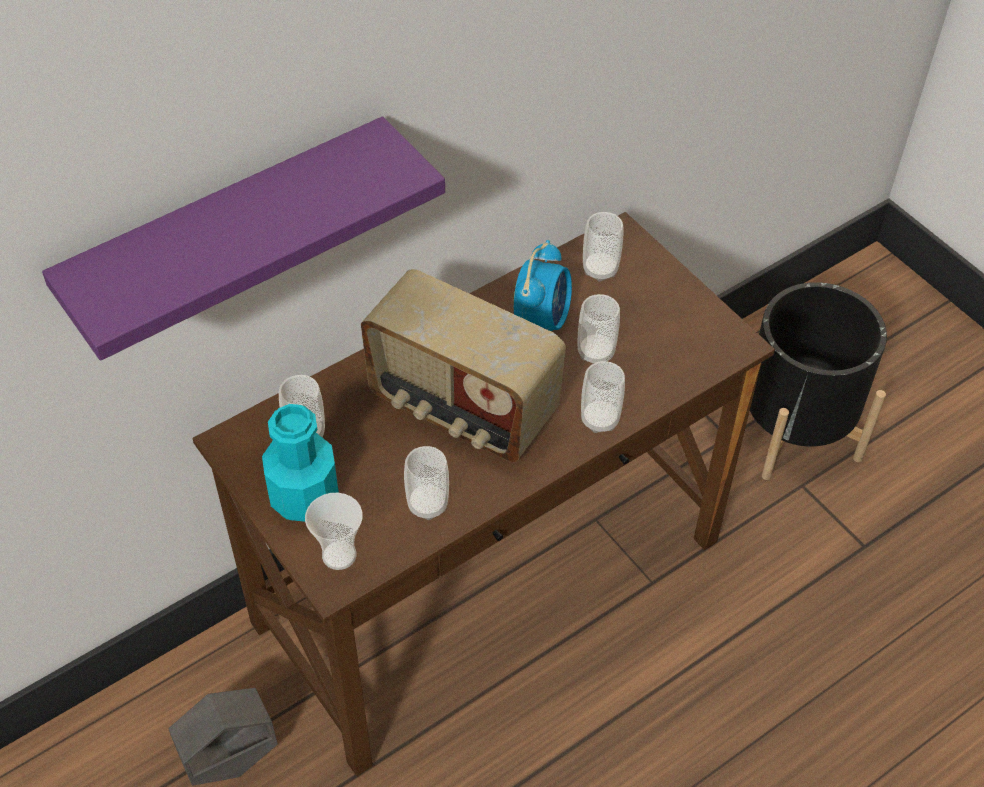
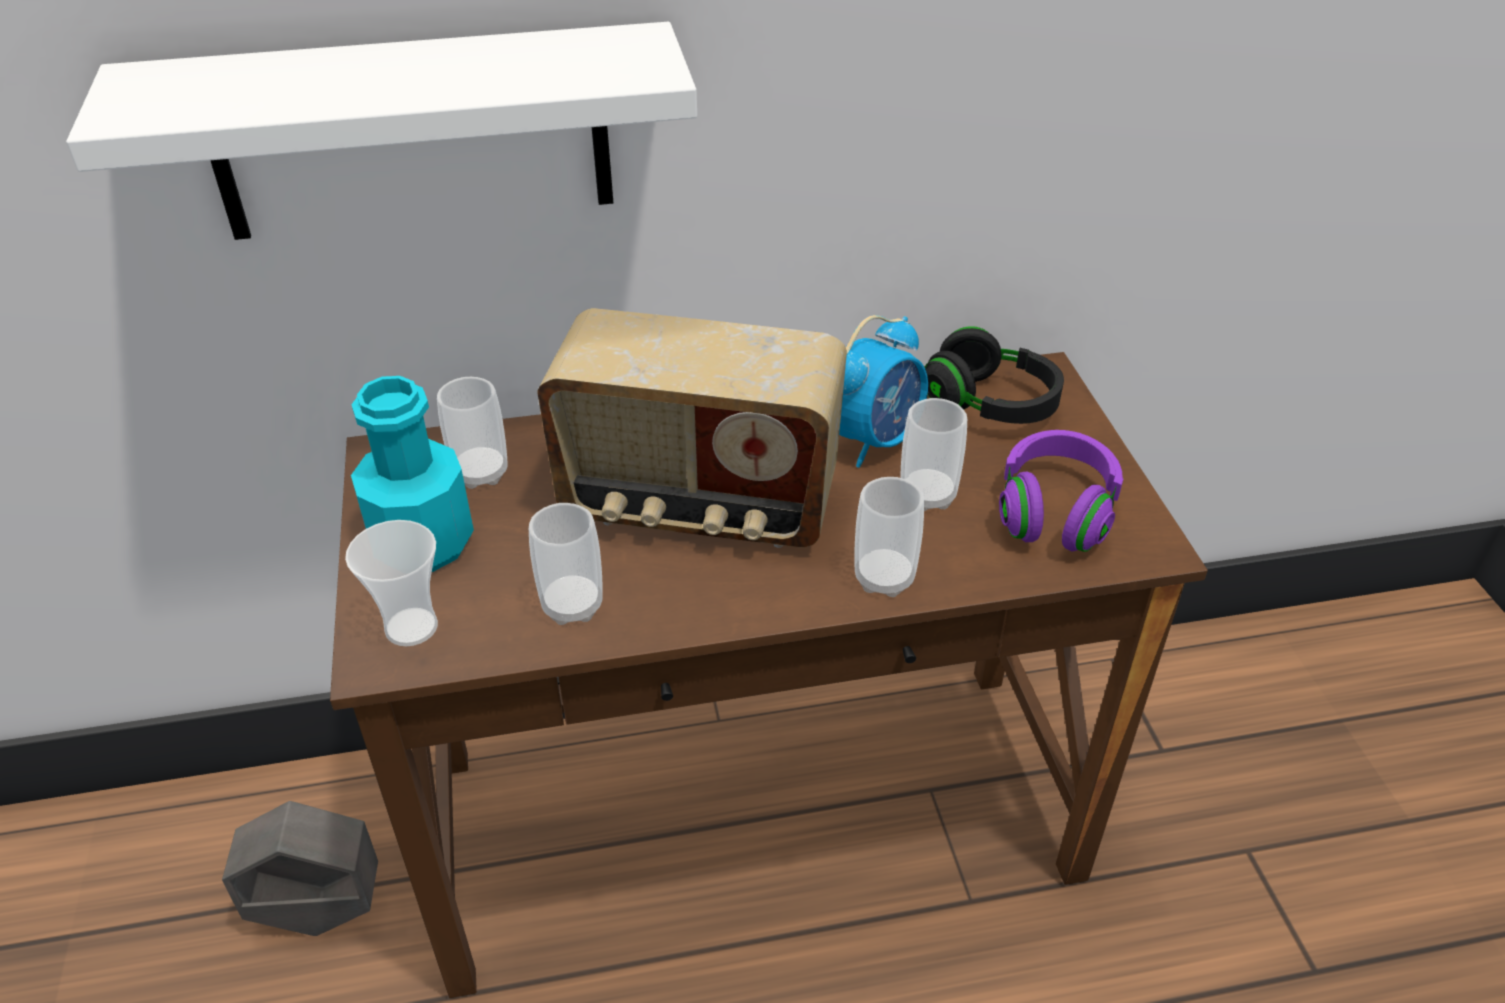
camera: 25 degrees right, 10 degrees down
(229, 237) = (412, 134): purple shelf -> white shelf
(462, 408) = (699, 506): radio -> radio turned 45 degrees counterclockwise
(600, 269) = (990, 404): cup -> black headphones
(675, 338) = (1055, 512): none -> purple headphones
(794, 429) = (1264, 772): black planter -> none

